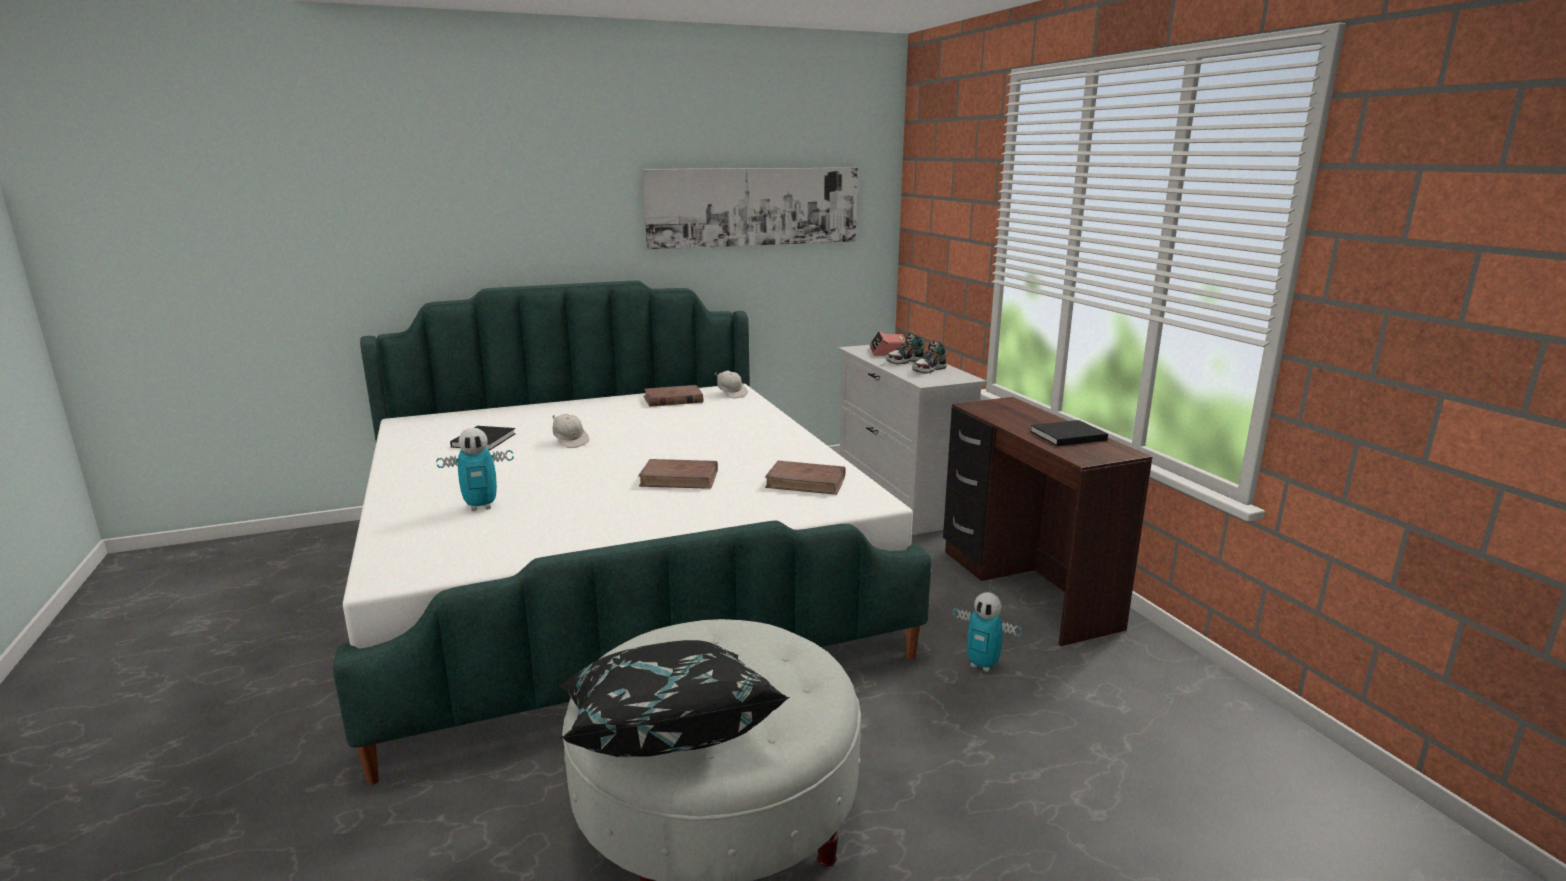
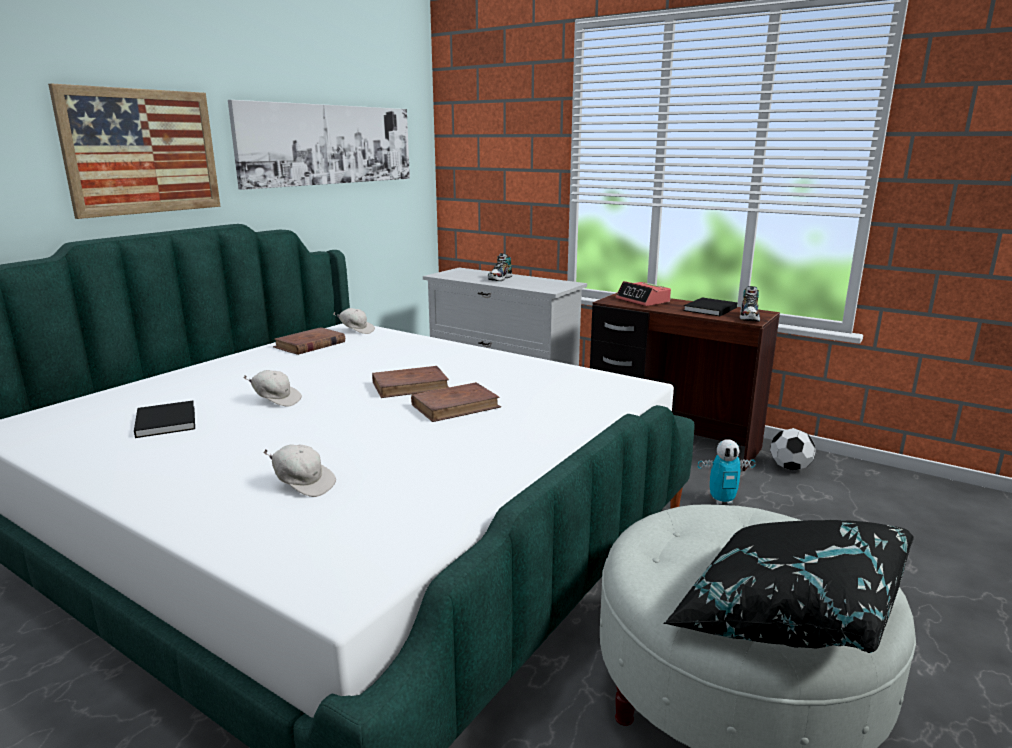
camera: 35 degrees left, 0 degrees up
(481, 506) = (303, 484): toy robot -> white cap
(557, 216) = (142, 152): none -> picture
(806, 482) = (564, 384): brown book -> brown book (411, 386)
(888, 351) = (470, 274): alarm clock -> alarm clock (643, 301)
(929, 370) = (531, 282): shoe -> shoe (749, 317)
(1127, 662) = (790, 468): none -> football

